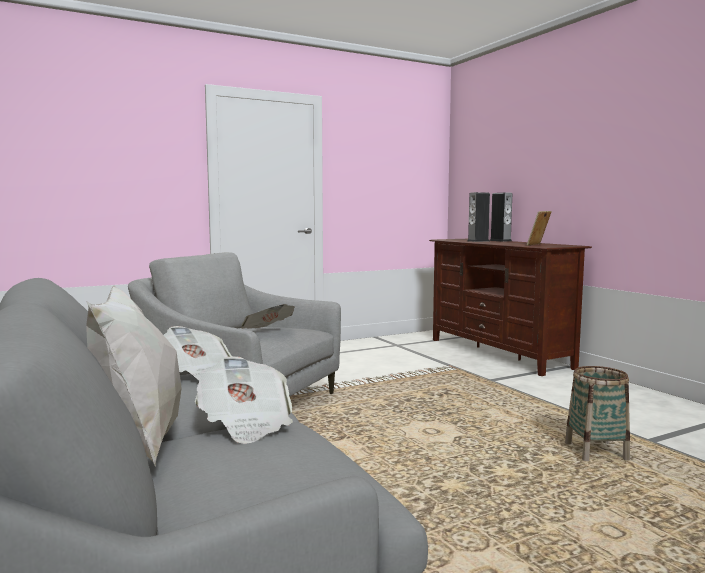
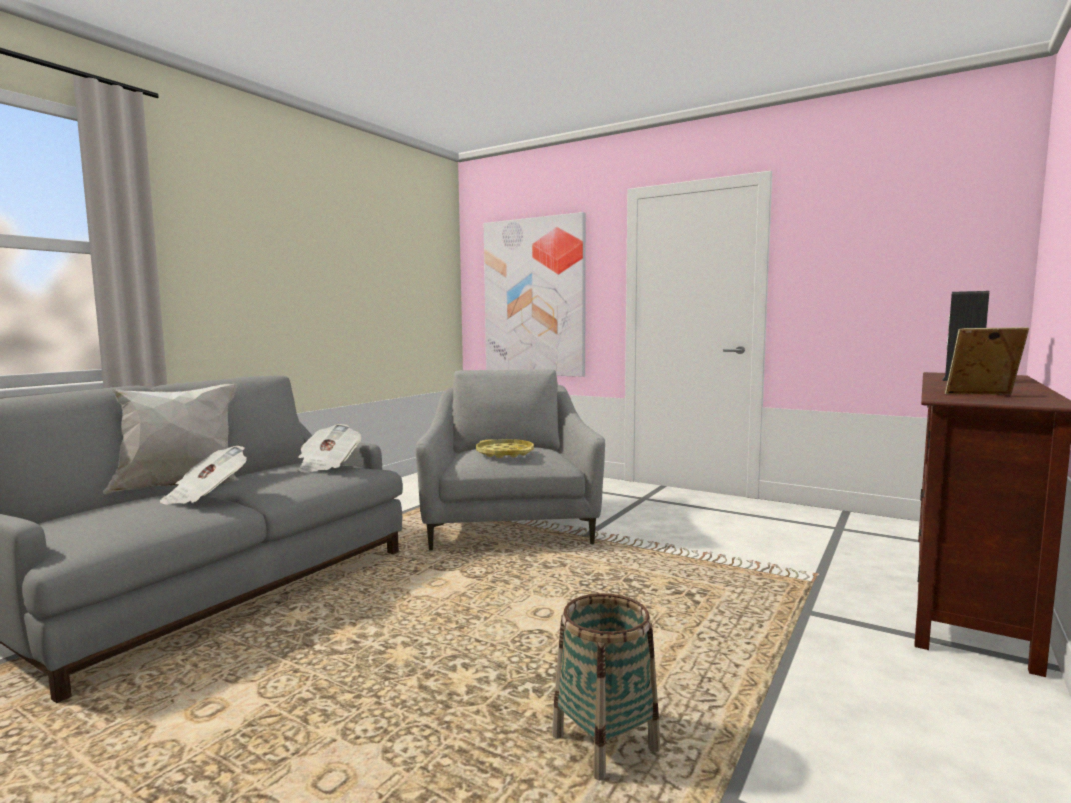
camera: 60 degrees right, 0 degrees up
(98, 180) = (534, 297): none -> picture
(267, 332) = (505, 453): newspaper -> yellow tray
(500, 240) = (1021, 383): speaker -> none

